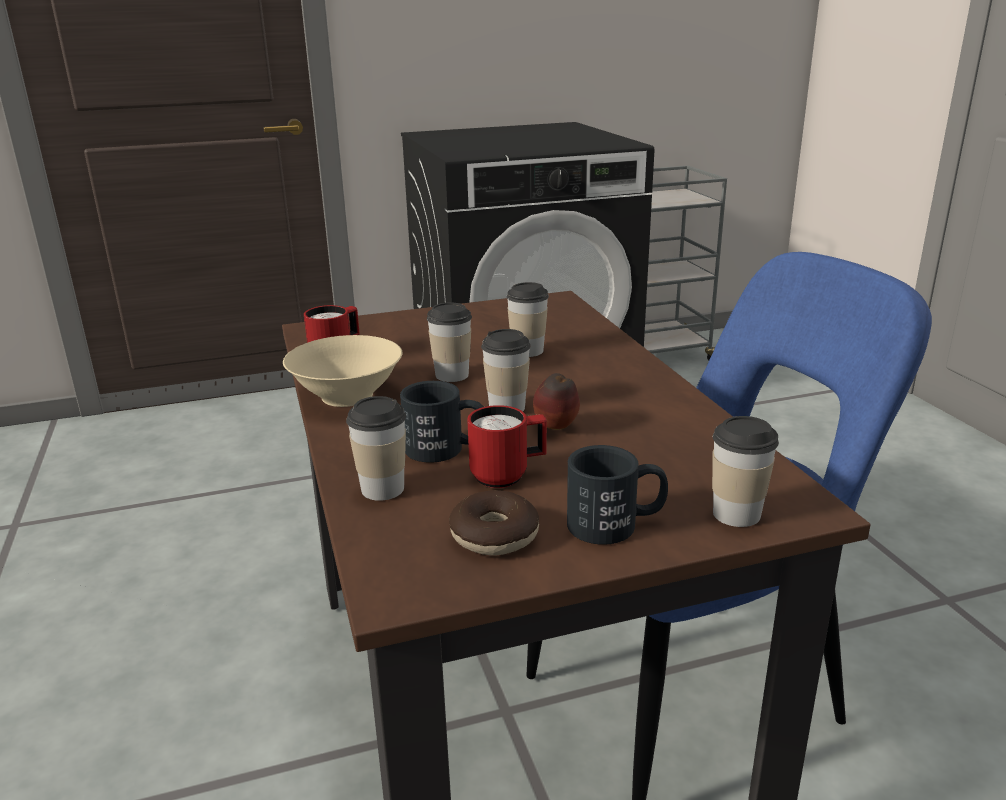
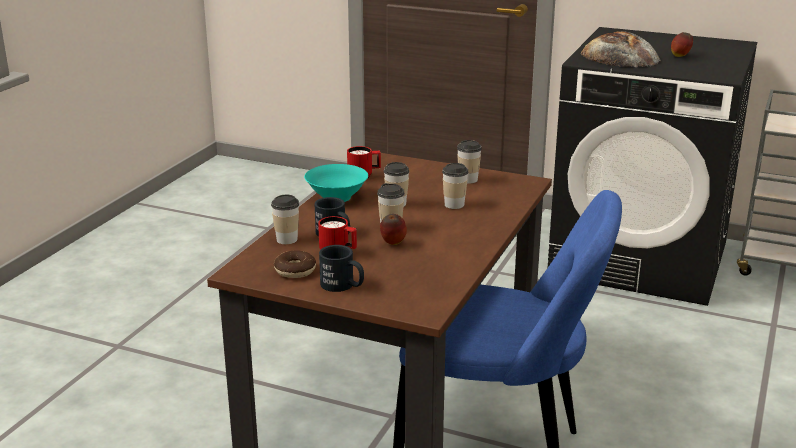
camera: 40 degrees right, 0 degrees up
(346, 396) = (336, 197): beige bowl -> turquoise bowl
(488, 147) = (620, 57): none -> bread
(543, 138) = (680, 56): none -> apple
(736, 514) = (393, 303): cup -> cup (468, 180)

